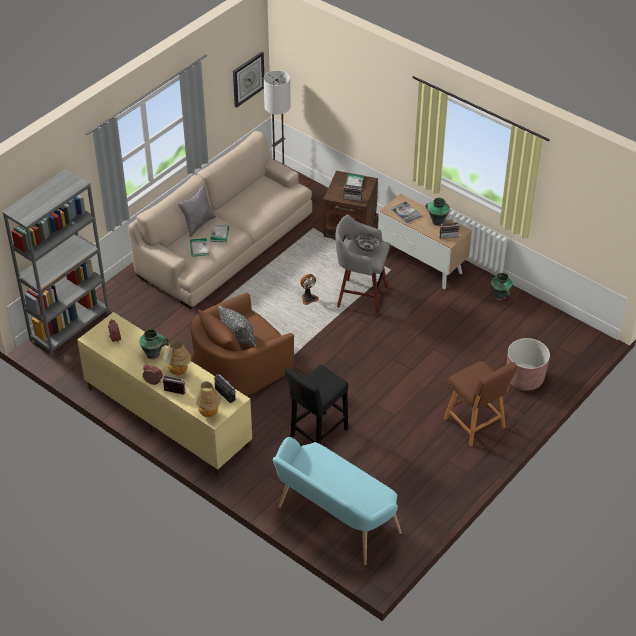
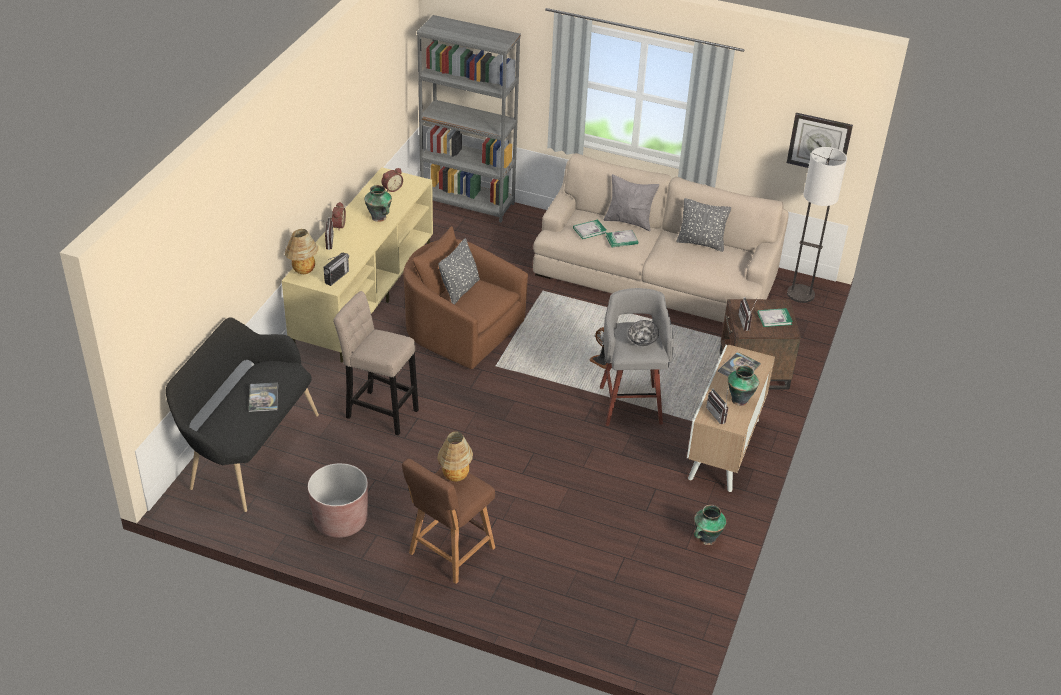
camera: 70 degrees right, 5 degrees down
(179, 372) = (358, 239): table lamp -> table lamp (455, 478)
(243, 195) = (701, 243): none -> grey pillow
(317, 435) = (379, 411): black stool -> beige stool
(333, 522) = (248, 451): turquoise bench -> black bench
(337, 472) = (263, 398): none -> book
(524, 379) = (556, 590): brown planter -> brown planter (340, 521)

